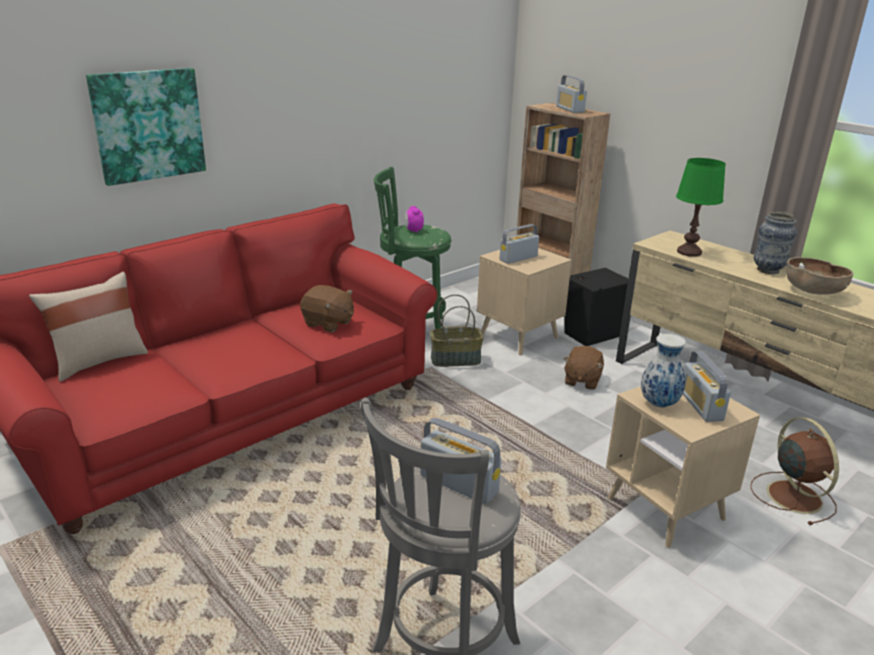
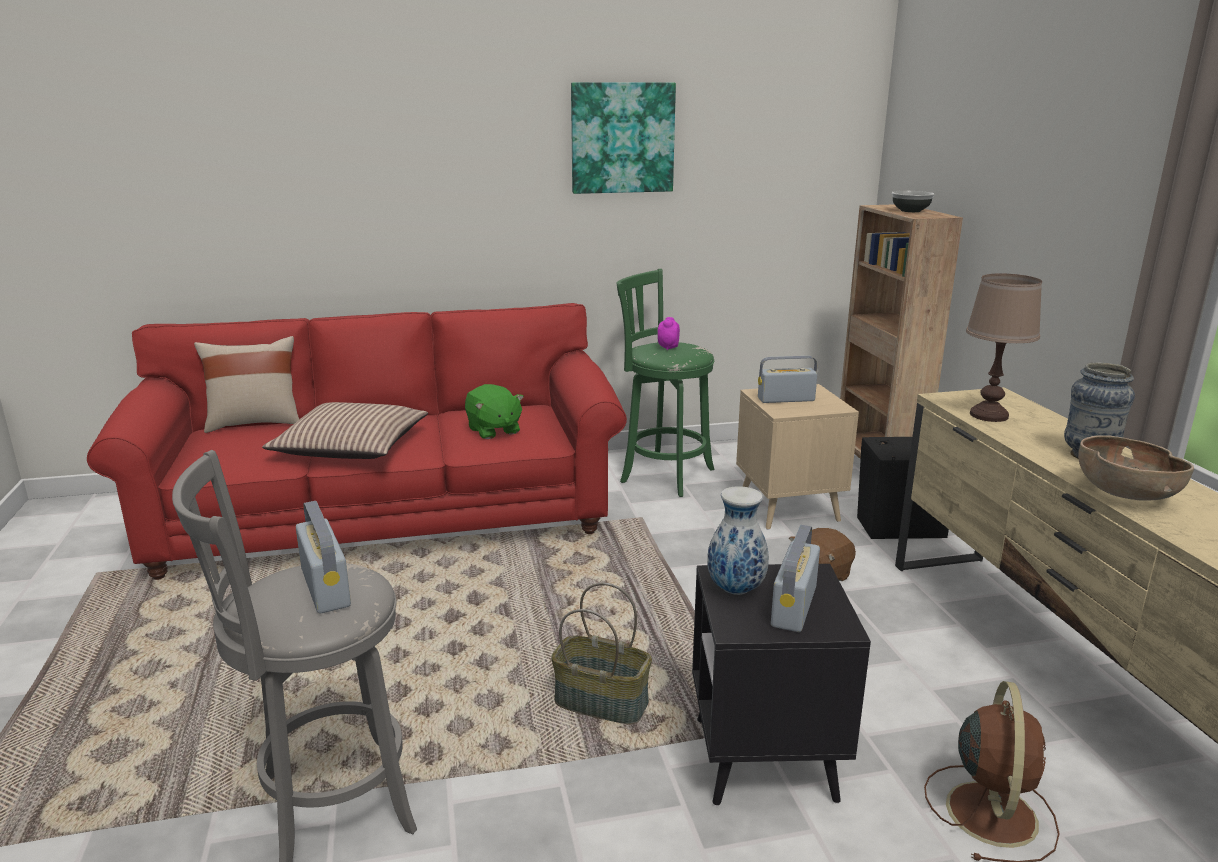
camera: 30 degrees right, 5 degrees down
(148, 125) = (363, 194): picture -> picture (622, 138)
(222, 364) = (351, 447): none -> pillow
(328, 323) = (493, 430): brown plush toy -> green plush toy
(456, 359) = (680, 516): basket -> basket (602, 701)
(570, 109) = (911, 211): radio -> bowl
(665, 509) = (764, 759): beige side table -> black side table
(689, 252) = (989, 415): green table lamp -> brown table lamp

